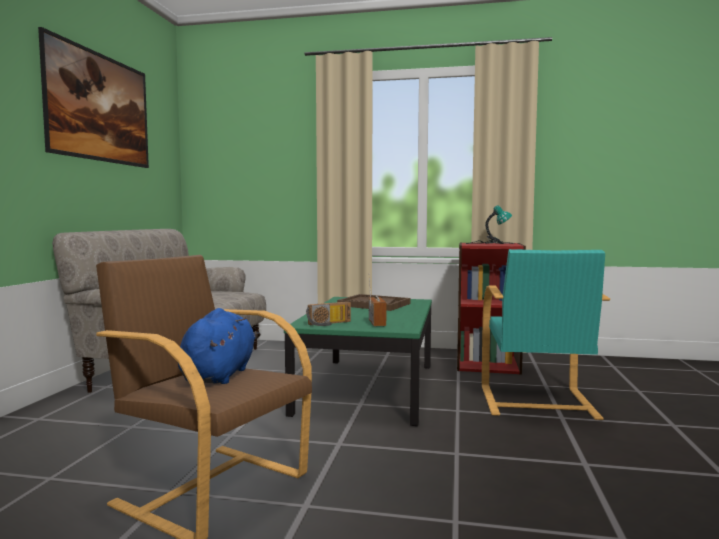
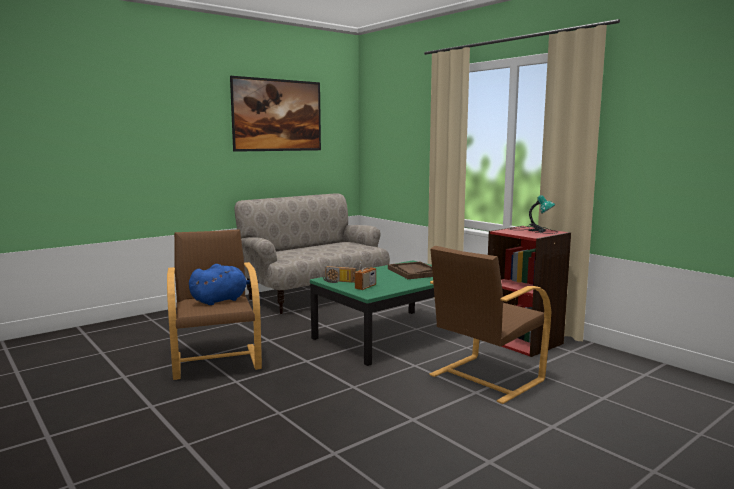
camera: 40 degrees right, 5 degrees up
(536, 402) = (484, 378): turquoise armchair -> brown armchair

